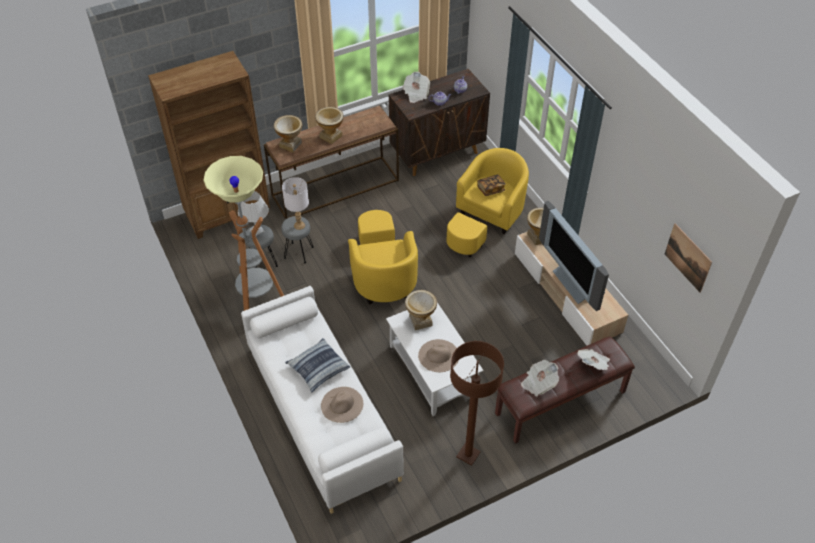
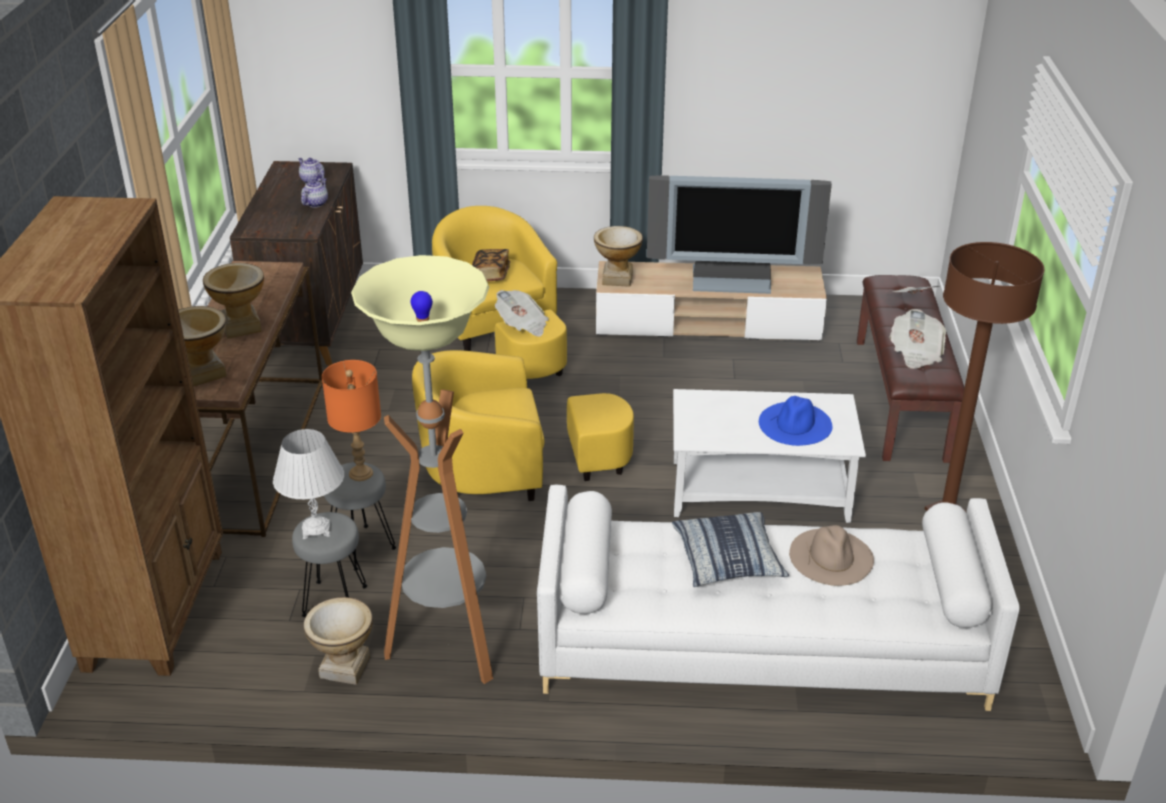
camera: 60 degrees left, 15 degrees down
(299, 225) = (361, 473): white table lamp -> orange table lamp
(383, 275) = (512, 470): yellow armchair -> yellow armchair turned 150 degrees clockwise
(416, 94) = (266, 215): newspaper -> newspaper (522, 325)
(420, 321) = (709, 417): vase -> vase (344, 667)
(438, 355) = (795, 423): beige hat -> blue hat
(687, 257) = (886, 96): picture -> none

